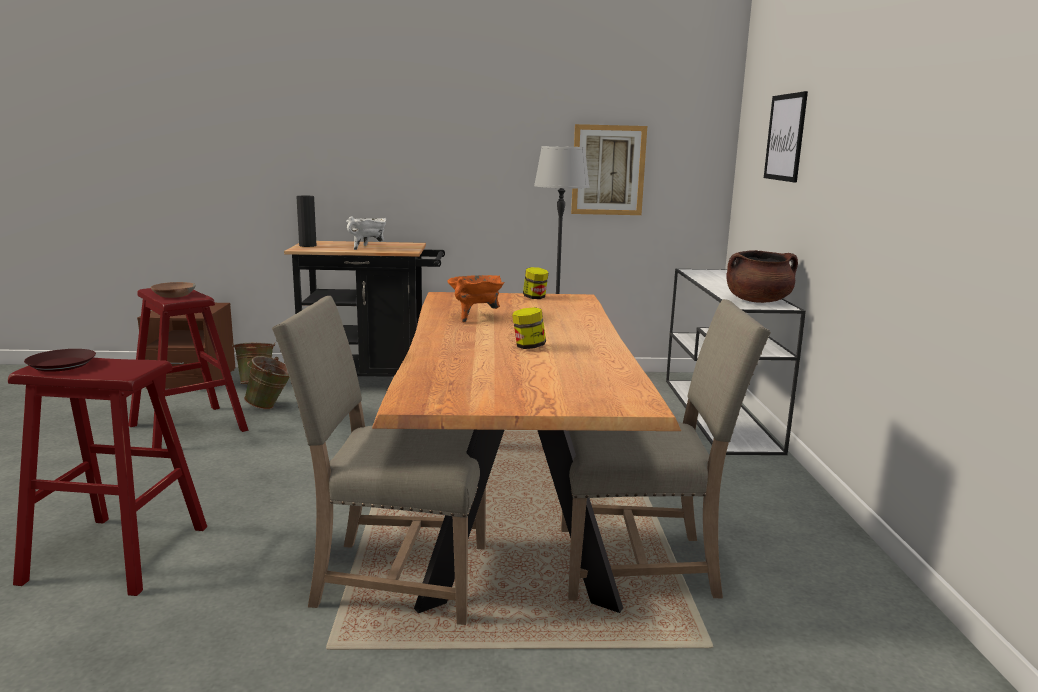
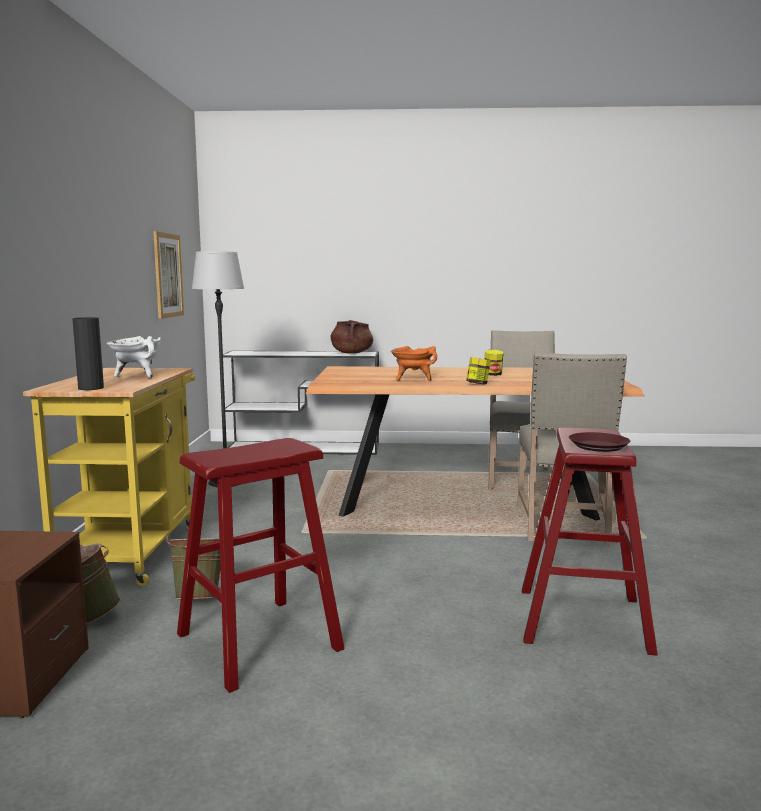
camera: 85 degrees left, 5 degrees down
(173, 295) = (266, 450): brown bowl -> none
(372, 381) = (133, 549): black cart -> yellow cart
(535, 298) = (341, 372): jar -> jar (478, 384)
(785, 137) = (305, 247): picture -> none

